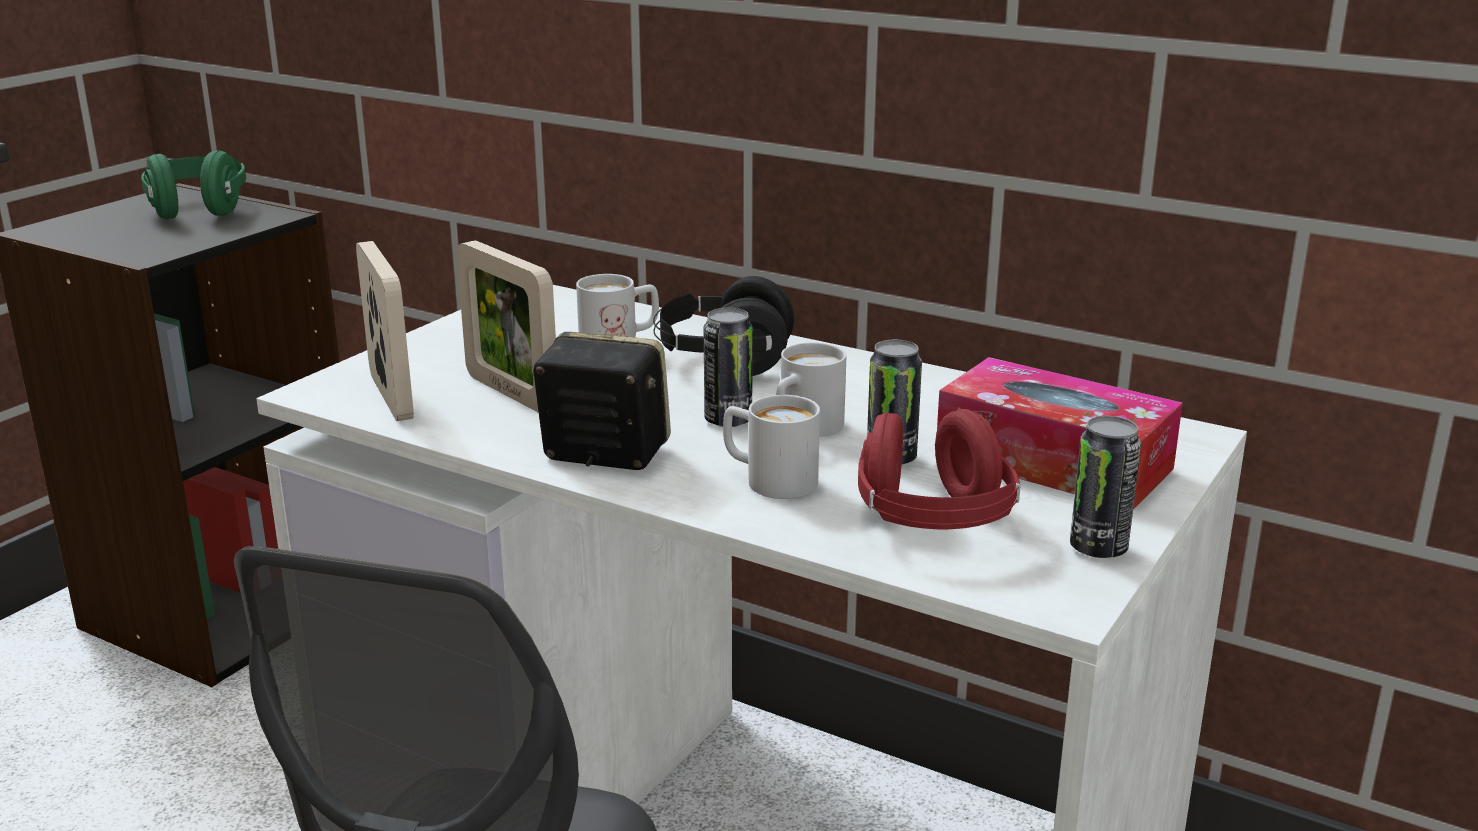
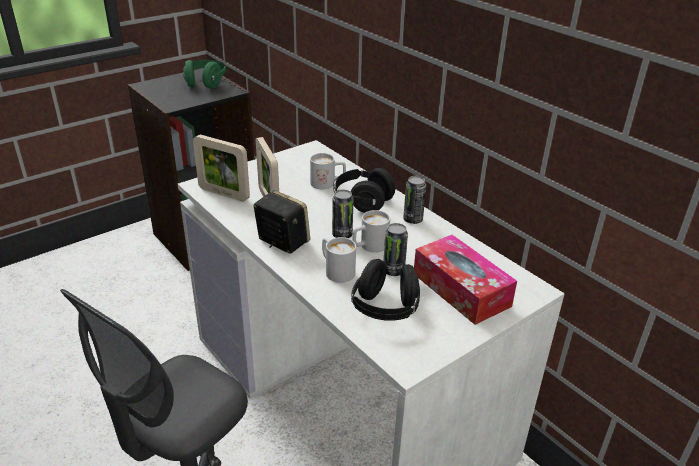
camera: 20 degrees right, 10 degrees up
(391, 397) = (224, 194): picture frame -> picture frame turned 120 degrees clockwise
(932, 522) = (385, 309): red headphones -> black headphones
(1098, 548) = (444, 341): can -> can (413, 220)

